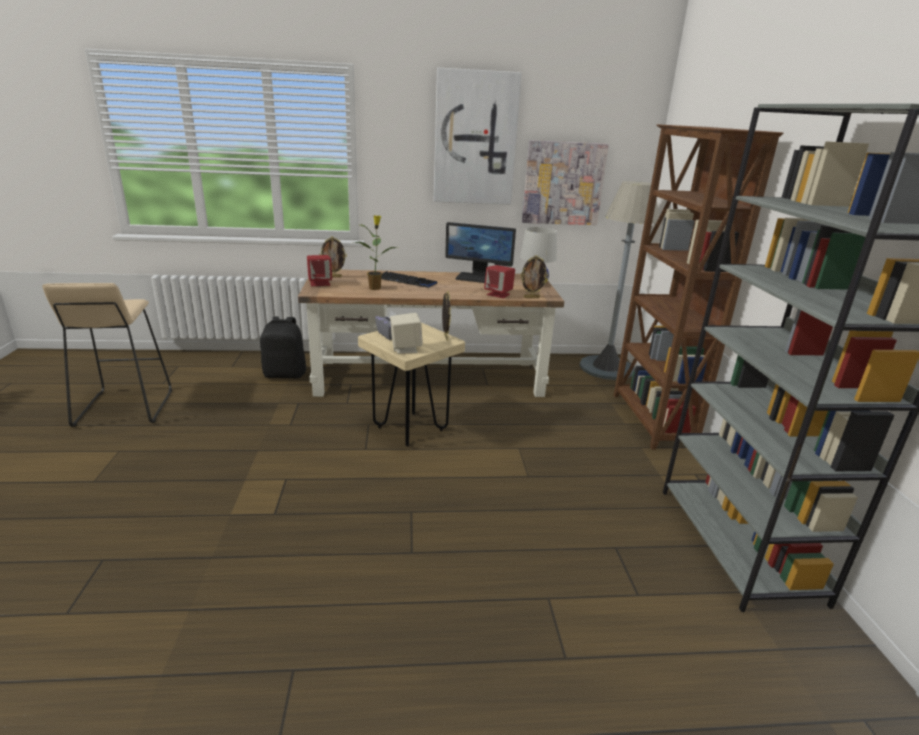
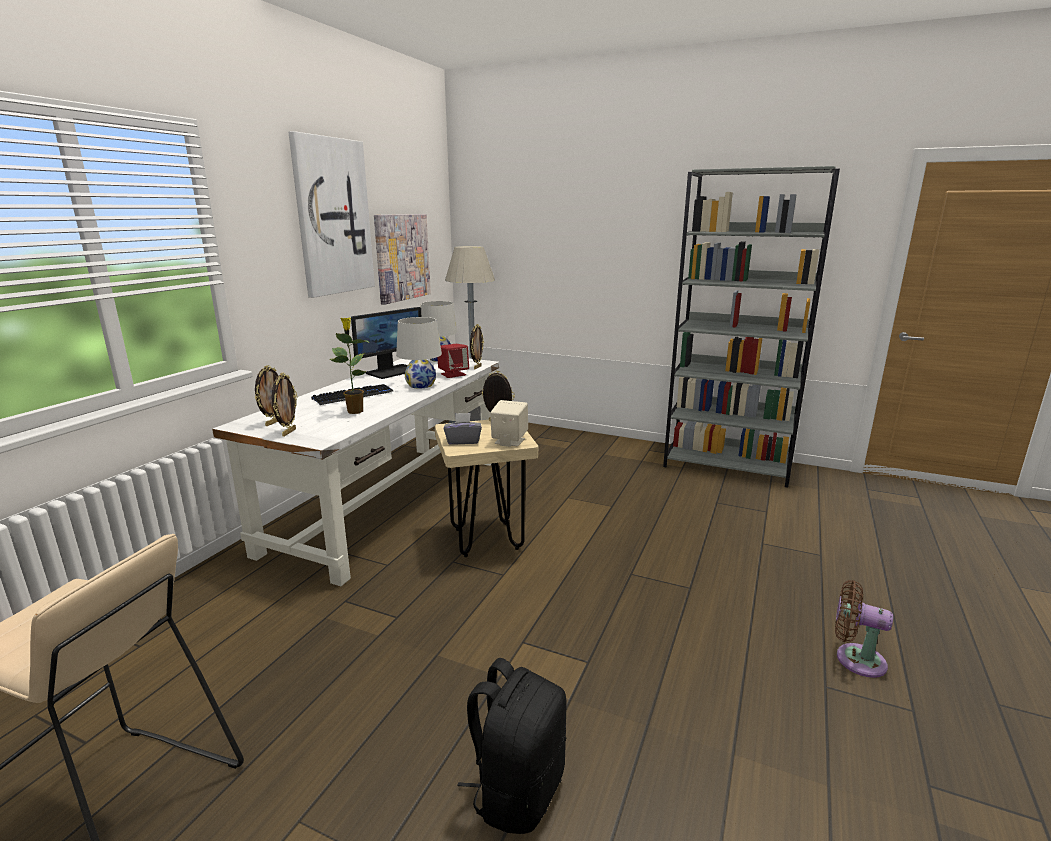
camera: 60 degrees left, 5 degrees down
(285, 374) = (245, 597): black backpack -> black backpack (517, 790)
(320, 283) = (288, 432): red speaker -> picture frame
(350, 696) = (855, 659): none -> brown fan
(430, 377) = (390, 501): brown desk -> white desk
(455, 291) = (420, 385): none -> white table lamp
(651, 420) = (571, 438): brown bookcase -> none

